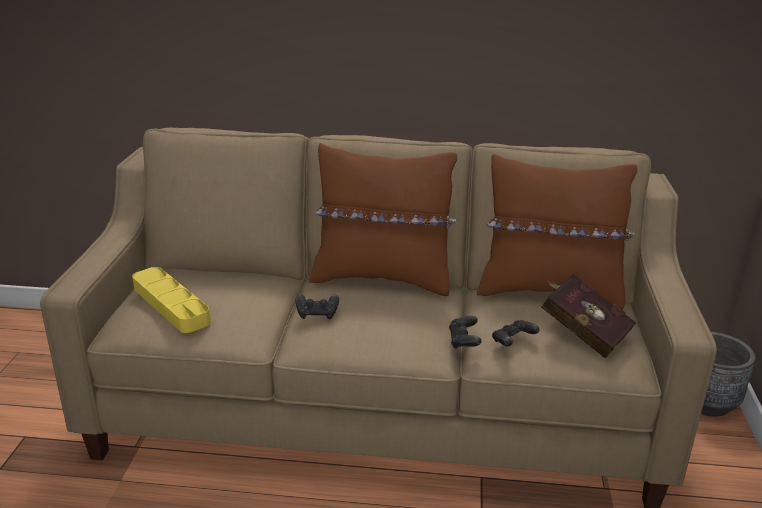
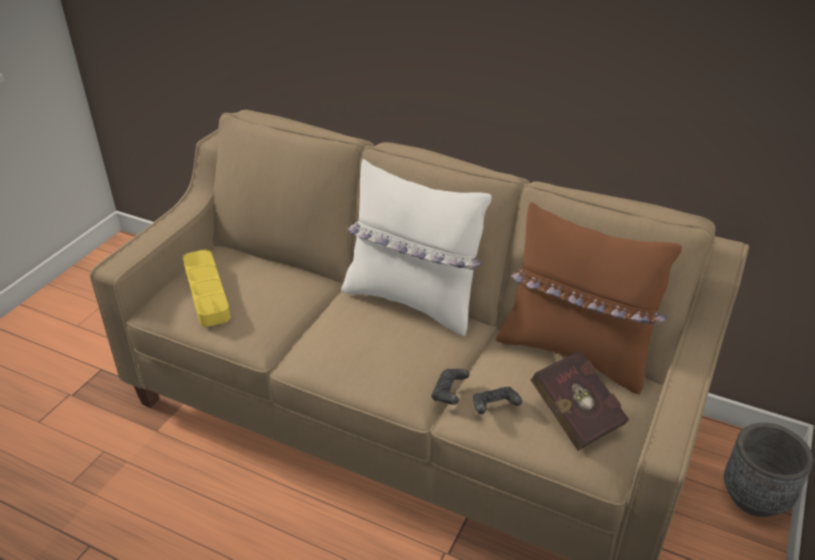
camera: 20 degrees right, 10 degrees up
(317, 314) = (327, 331): black game controller -> none
(382, 278) = (412, 301): brown pillow -> white pillow

